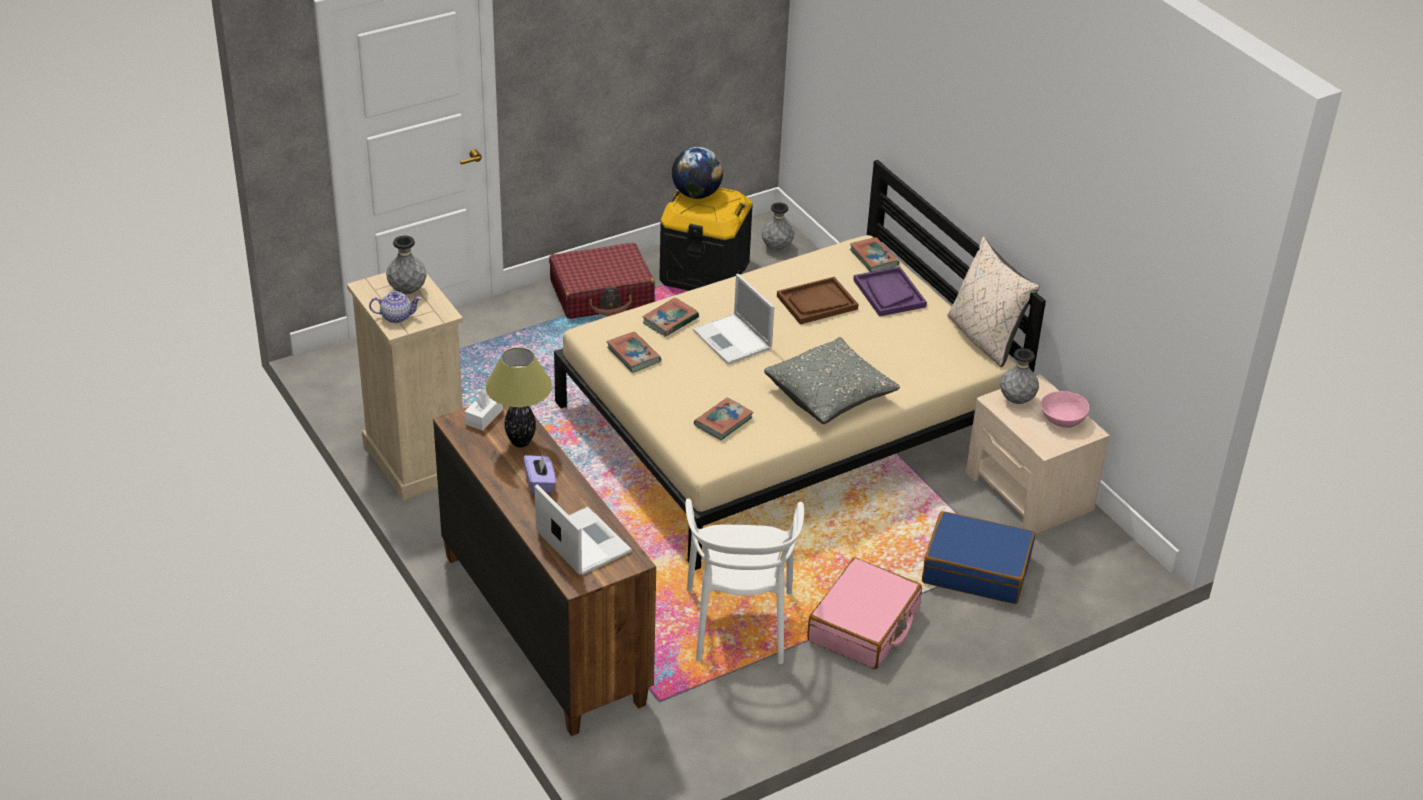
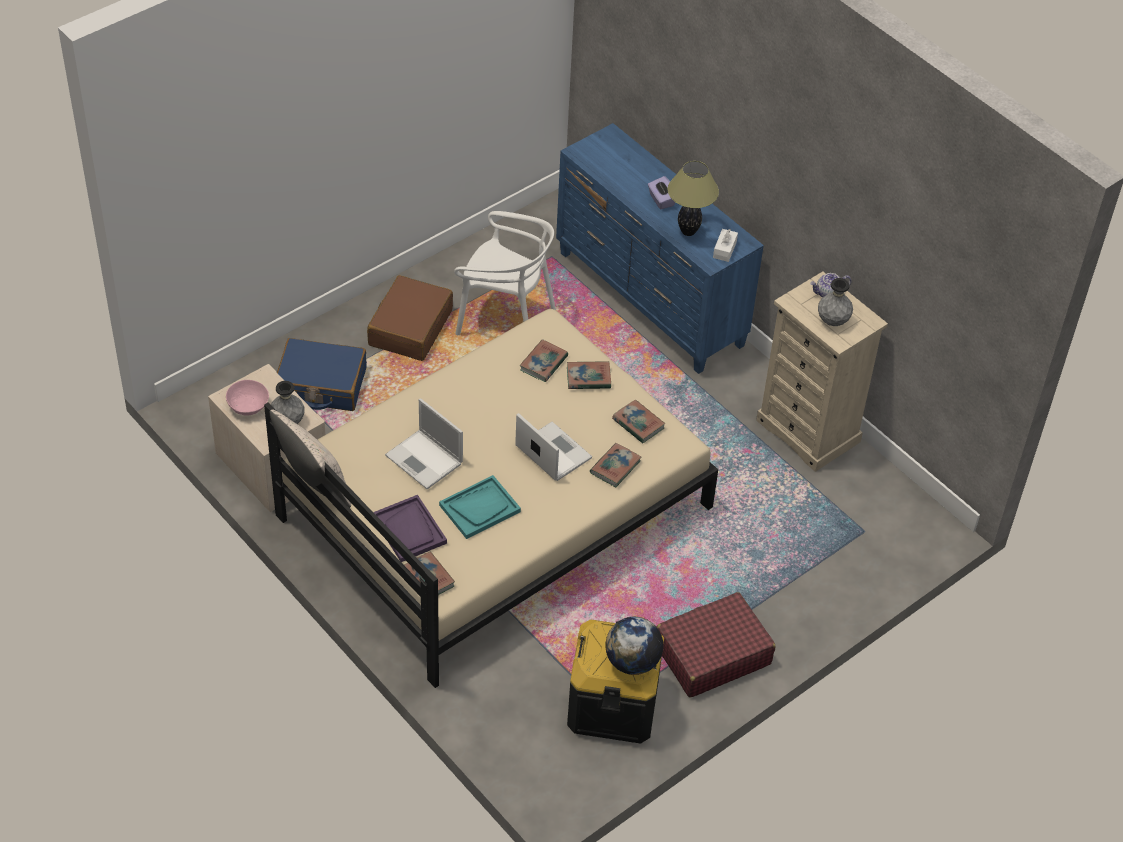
camera: 170 degrees right, 10 degrees up
(543, 627) = (650, 300): brown dresser -> blue dresser
(582, 541) = (616, 161): laptop -> laptop (425, 460)
(675, 401) = (588, 378): none -> book
(739, 624) = (505, 318): white chair -> white chair turned 120 degrees clockwise
(777, 248) = (540, 757): grey vase -> none
(817, 303) = (480, 508): brown tray -> turquoise tray
(830, 395) = (455, 402): grey pillow -> none
(864, 626) = (410, 327): pink suitcase -> brown suitcase

